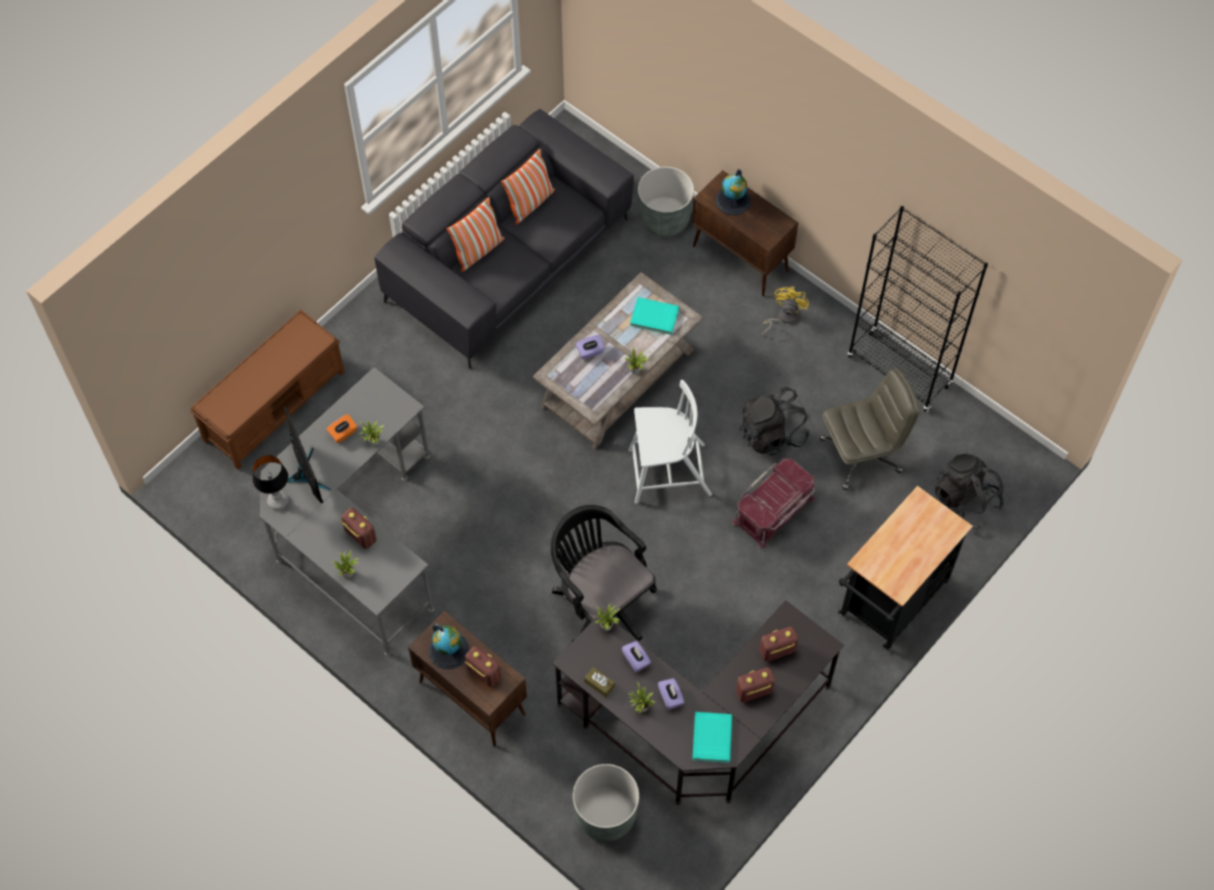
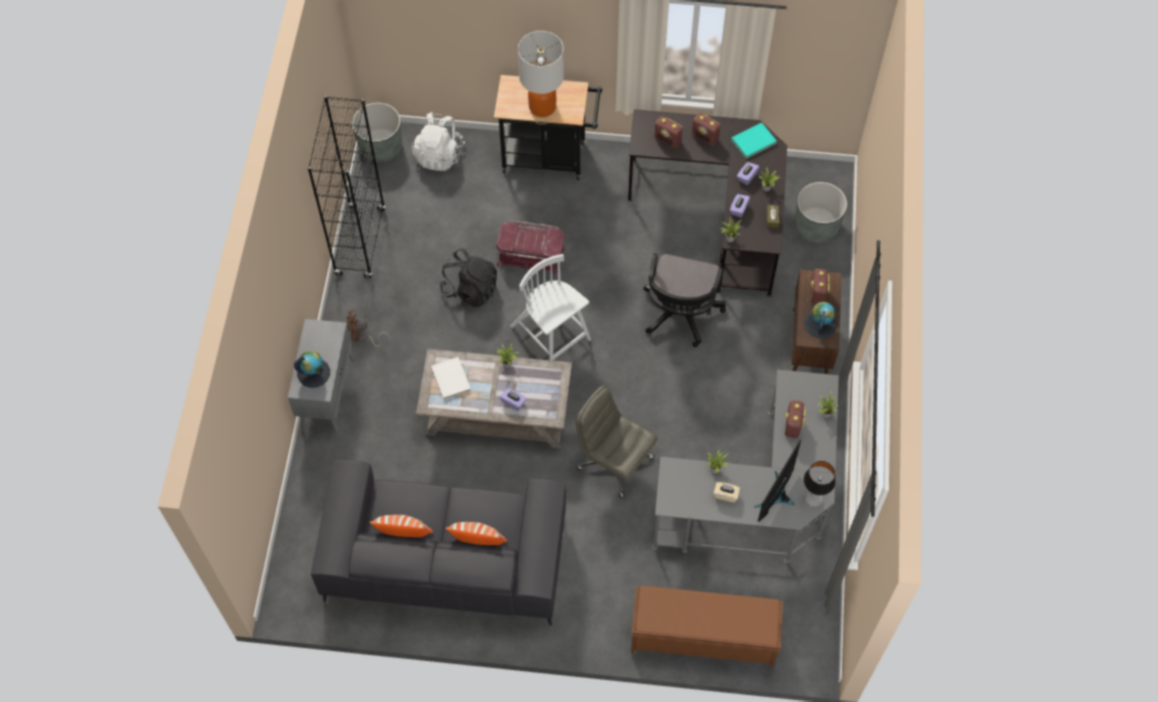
camera: 125 degrees left, 0 degrees up
(343, 433) = (726, 495): orange tissue box -> beige tissue box
(654, 317) = (451, 379): turquoise book -> white book
(664, 218) = (325, 470): grey planter -> grey planter (381, 147)
(741, 259) = (328, 395): brown cabinet -> grey cabinet
(783, 317) = (363, 337): yellow fan -> brown fan
(861, 454) = (447, 229): grey office chair -> grey office chair (614, 462)
(898, 539) = (542, 106): none -> table lamp
(965, 501) = (439, 155): black backpack -> white backpack

